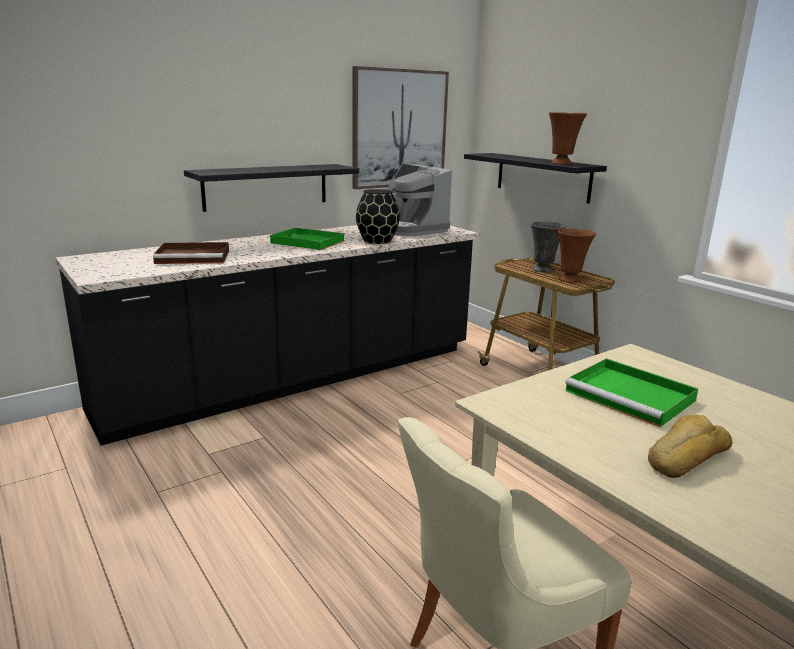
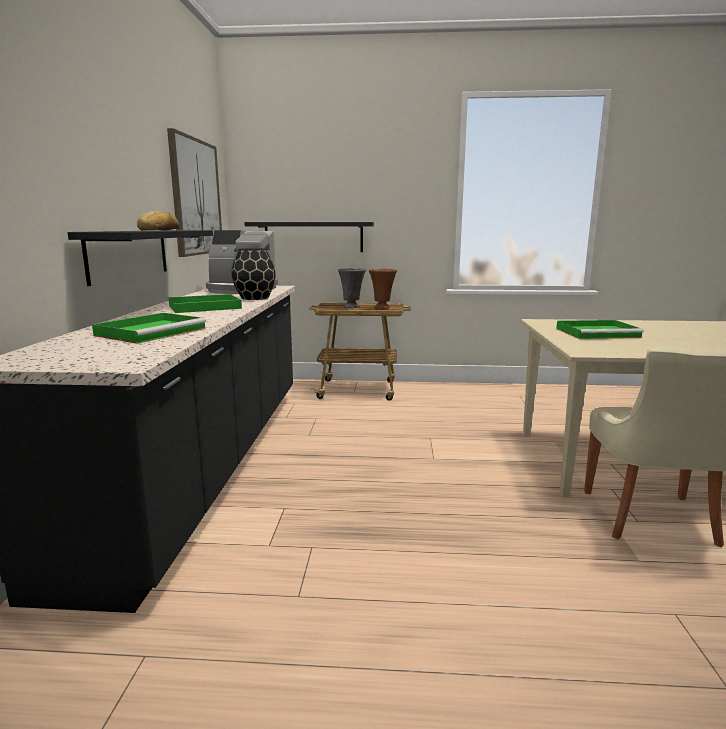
camera: 50 degrees left, 5 degrees down
(194, 256) = (153, 331): brown tray -> green tray
(562, 163) = (349, 221): brown vase -> none
(684, 456) = (678, 342): bread -> bread (157, 230)

